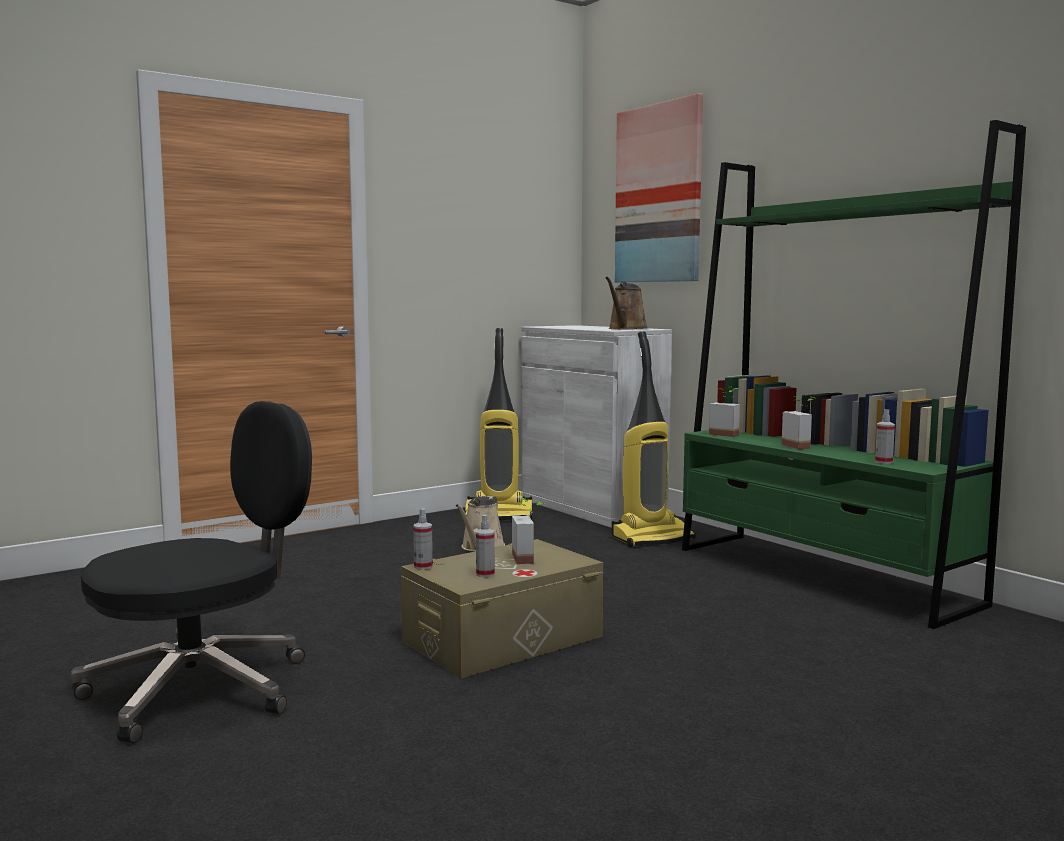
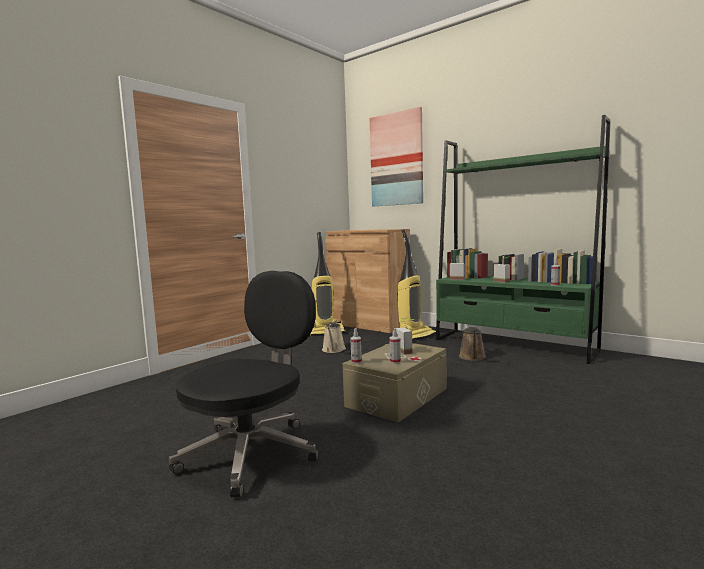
camera: 15 degrees left, 0 degrees up
(591, 507) = (369, 324): white cabinet -> brown cabinet
(626, 329) = (387, 229): brown watering can -> brown watering can (472, 357)

